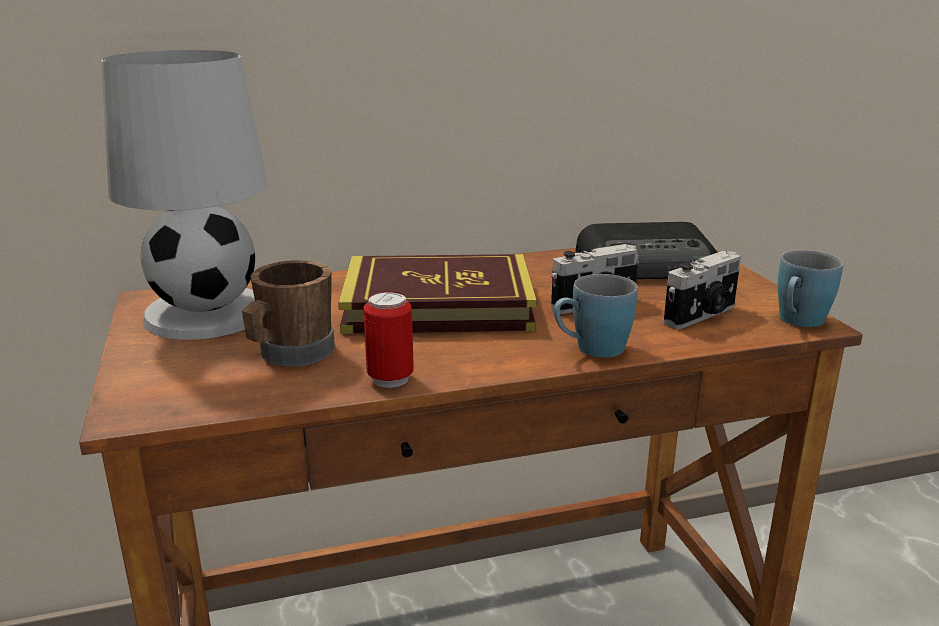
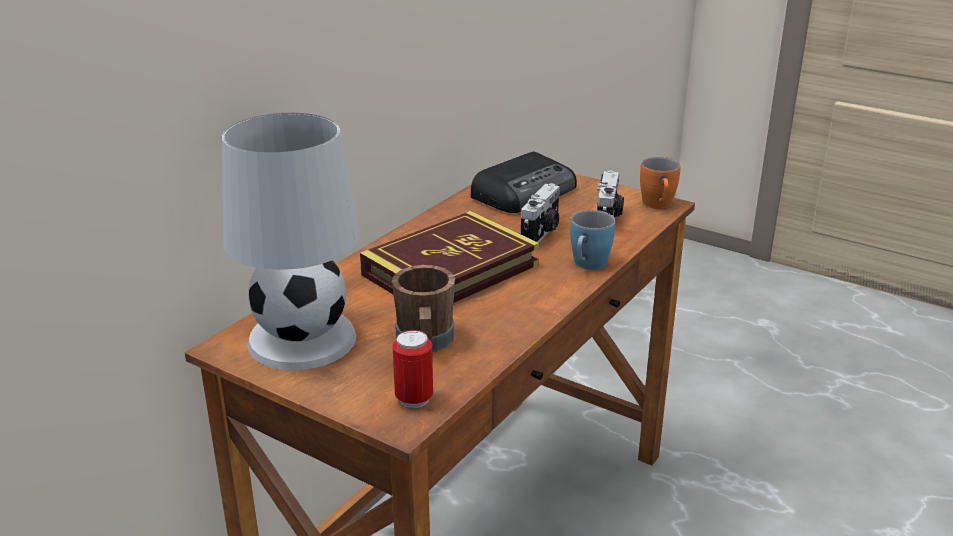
camera: 40 degrees left, 5 degrees up
(390, 379) = (514, 330): can -> can (414, 399)
(798, 322) = (658, 206): blue mug -> orange mug

